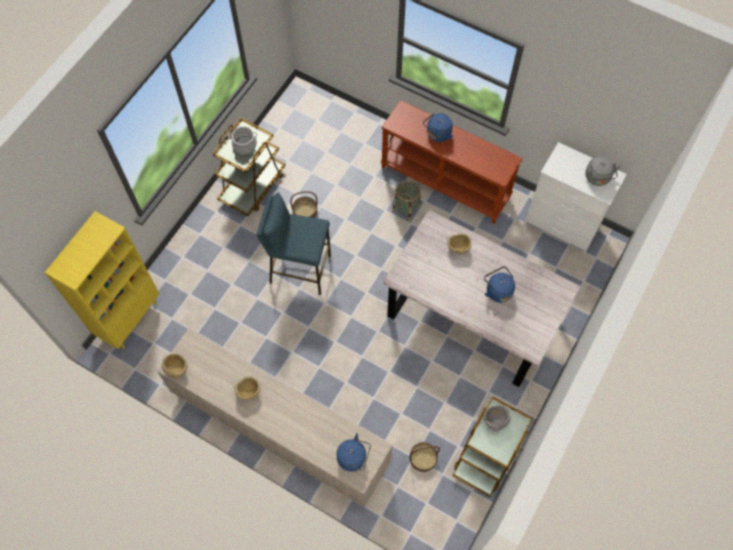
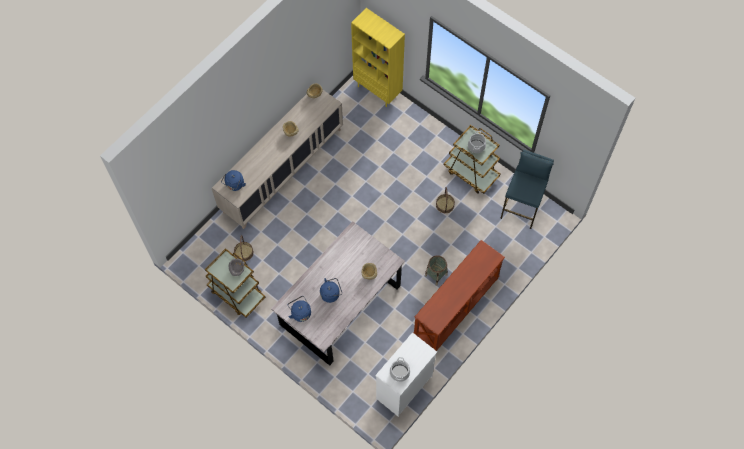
camera: 100 degrees right, 0 degrees up
(300, 269) = (397, 196): blue stool -> blue stool (522, 207)
(437, 135) = (468, 277): blue kettle -> blue kettle (300, 312)
(598, 178) = (399, 372): grey kettle -> cooking pot

